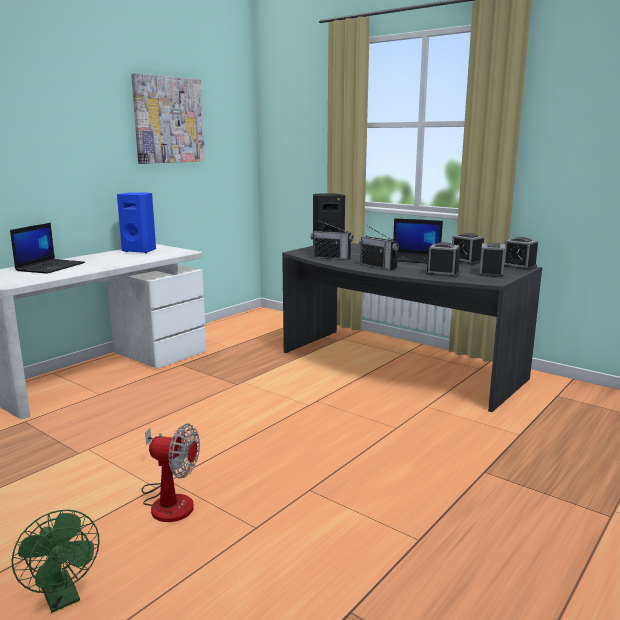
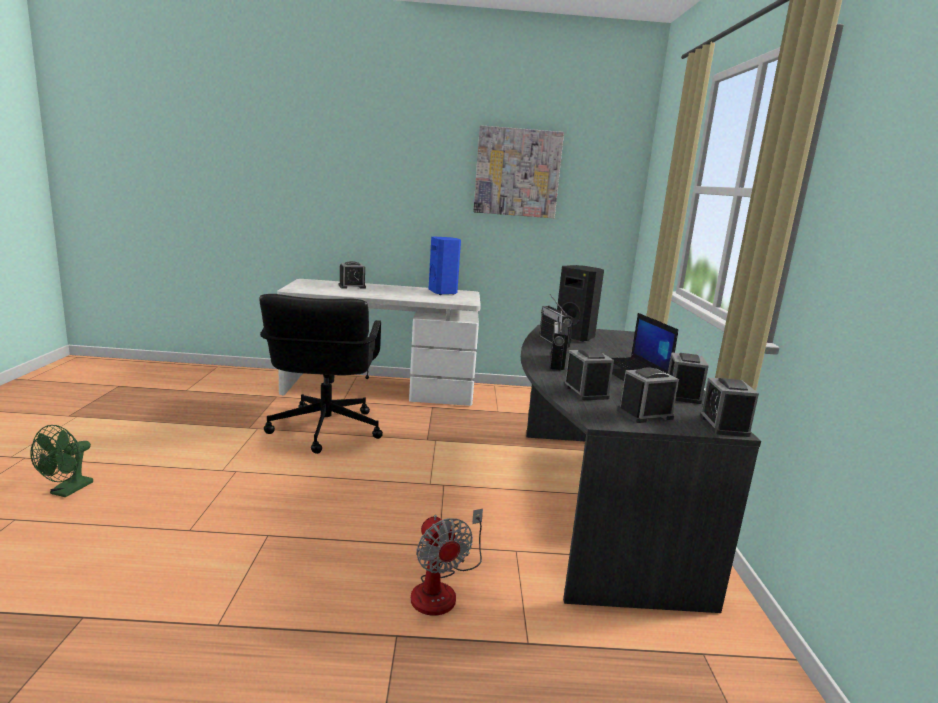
camera: 50 degrees right, 0 degrees up
(51, 267) = (352, 286): laptop -> alarm clock
(149, 418) = (324, 430): none -> black office chair
(169, 500) = (207, 481): fan -> fan (442, 589)

